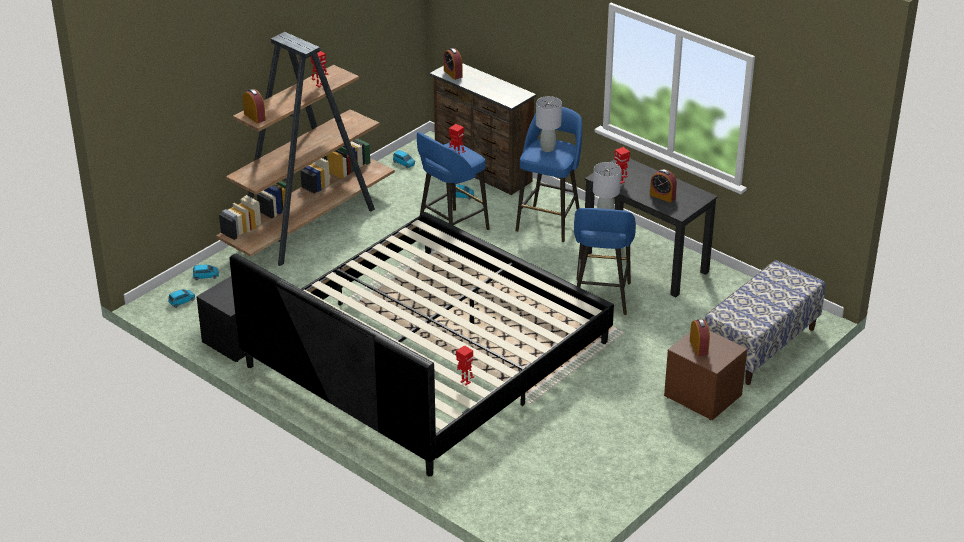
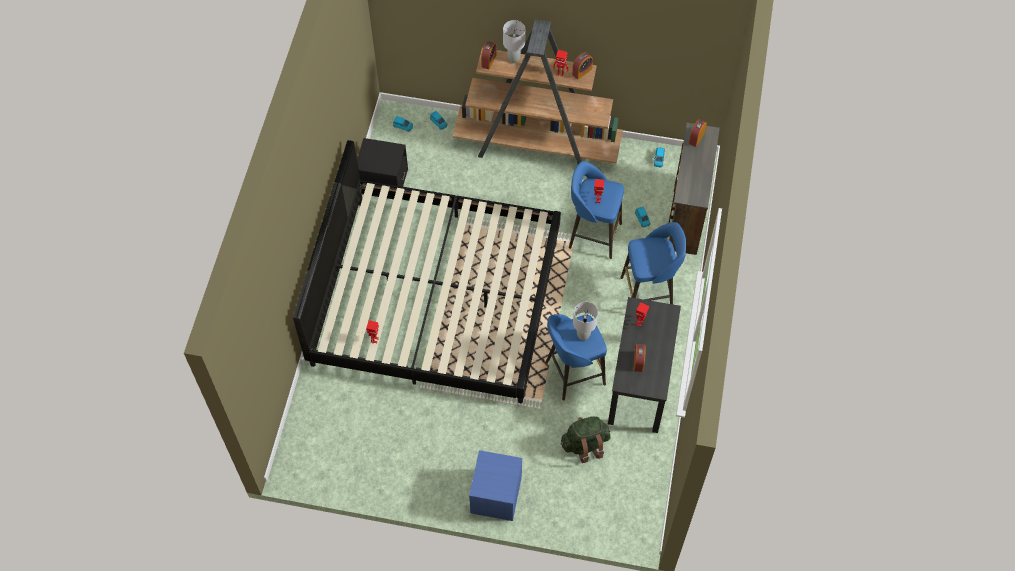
camera: 60 degrees right, 25 degrees up
(548, 148) = (653, 252): grey table lamp -> grey table lamp (514, 59)
(688, 319) = (585, 444): none -> green backpack
(698, 347) = (493, 470): alarm clock -> alarm clock (582, 71)
(703, 396) = (496, 495): brown nightstand -> blue nightstand
(760, 346) = (582, 509): bench -> none

